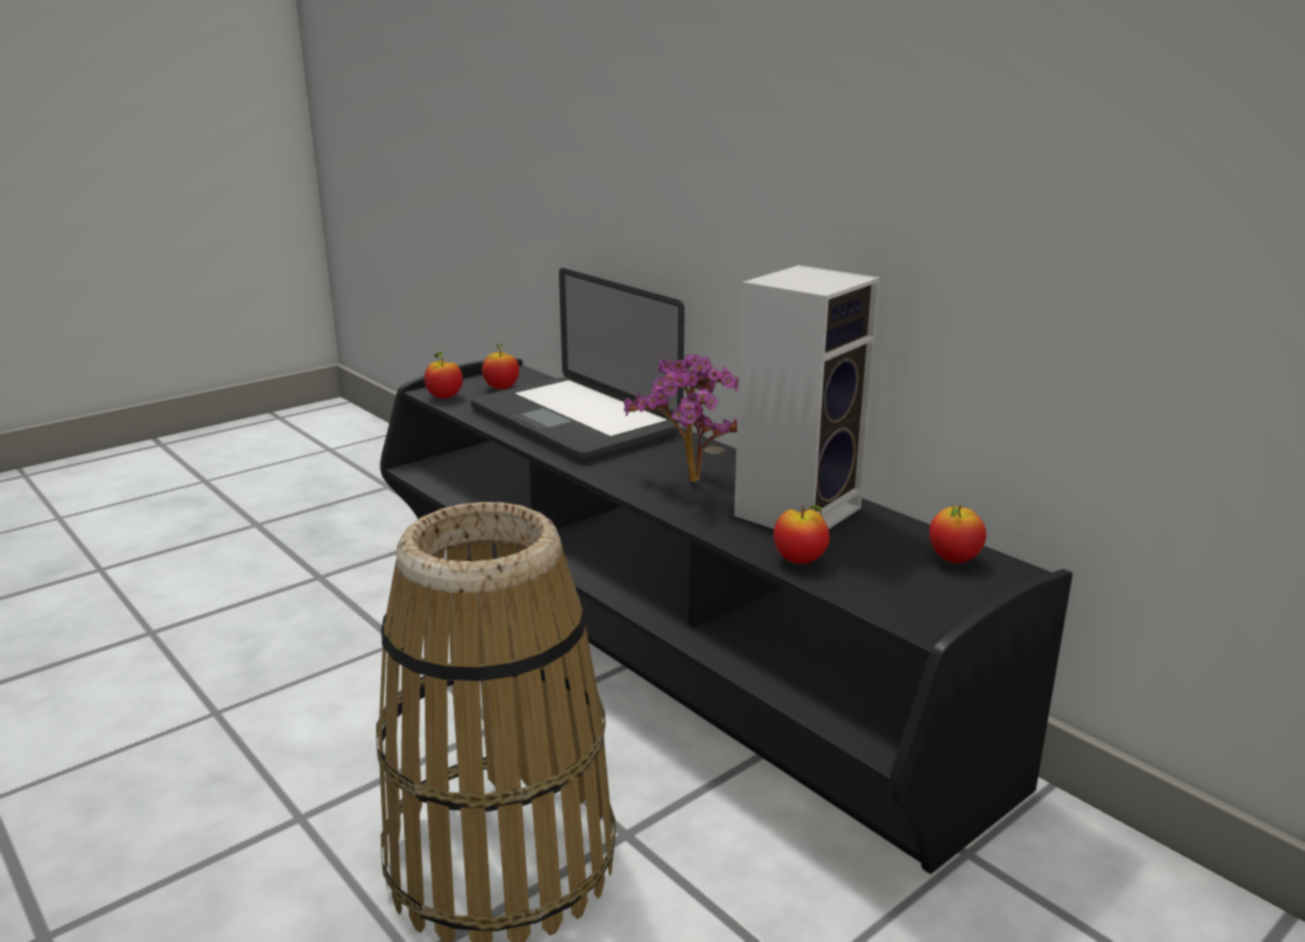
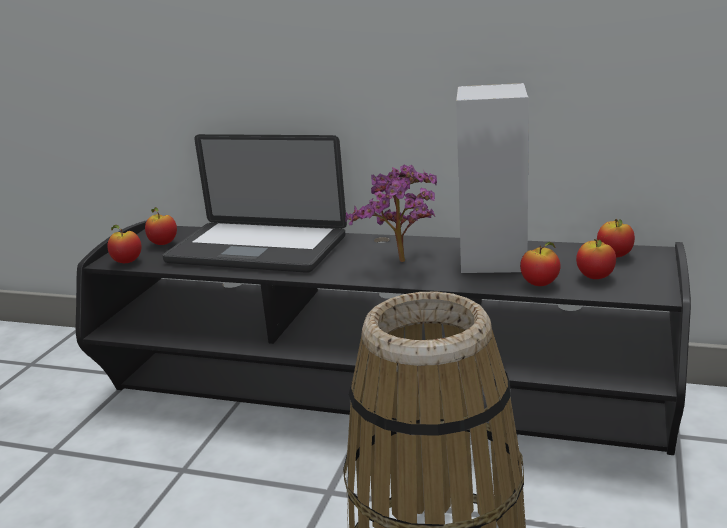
camera: 30 degrees left, 0 degrees up
(881, 577) = (595, 277): none -> apple

